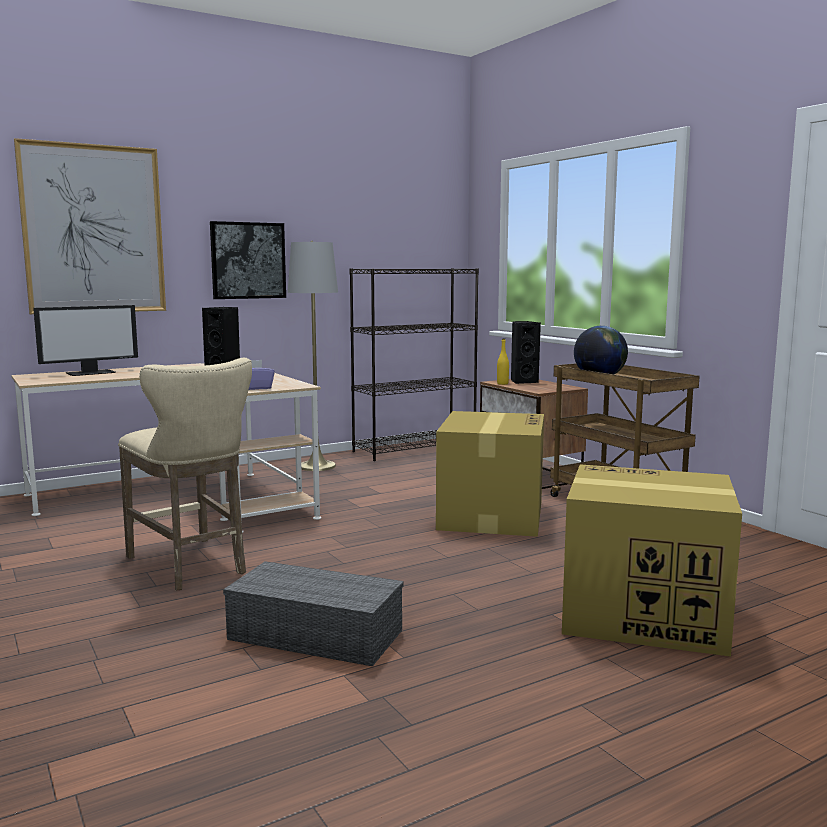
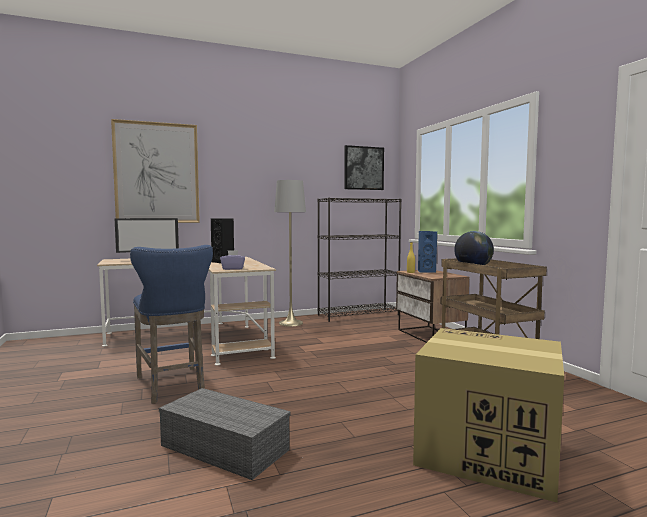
camera: 10 degrees right, 5 degrees down
(191, 566) = (172, 386): beige stool -> blue stool
(248, 260) = (252, 193): picture -> picture (363, 168)
(491, 515) = (392, 362): cardboard box -> none
(523, 381) = (425, 271): black speaker -> blue speaker

